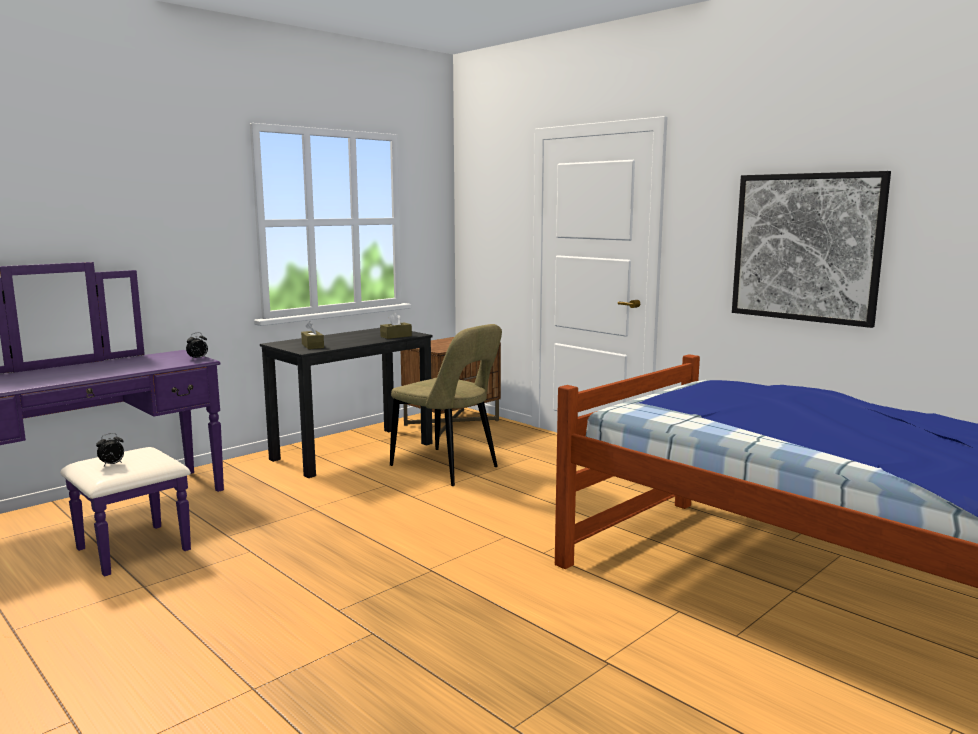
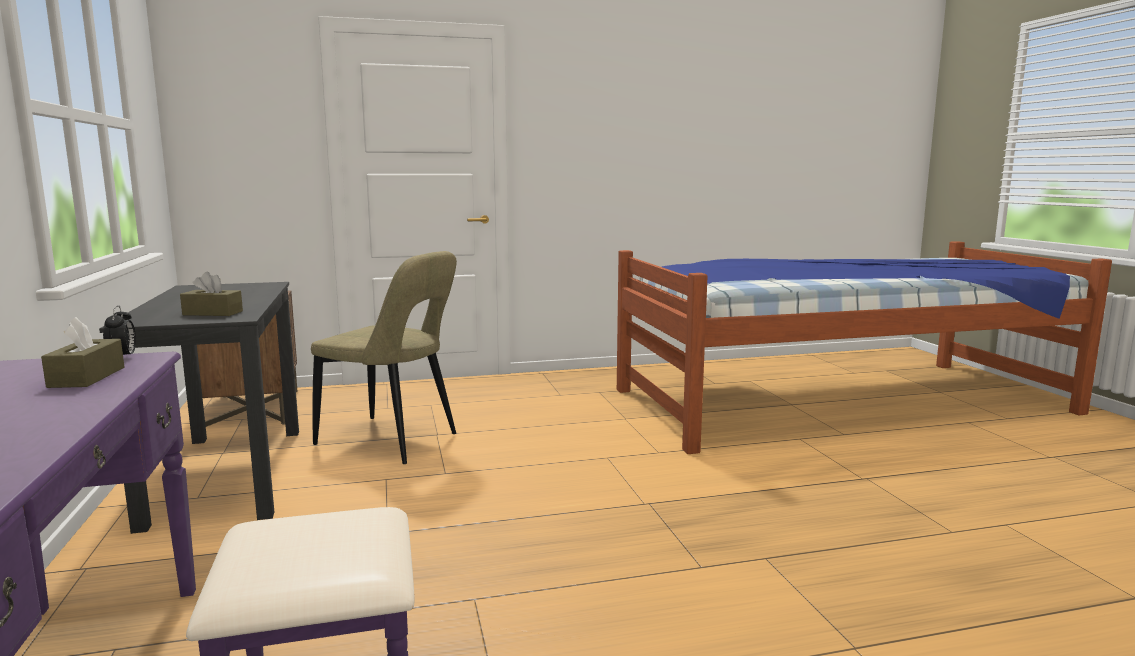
camera: 60 degrees left, 0 degrees up
(112, 465) = (325, 554): alarm clock -> none
(396, 336) = (258, 289): brown tissue box -> brown tissue box (87, 377)
(448, 468) = (392, 441): beige chair -> beige chair turned 45 degrees clockwise
(806, 247) = (646, 154): picture -> none

